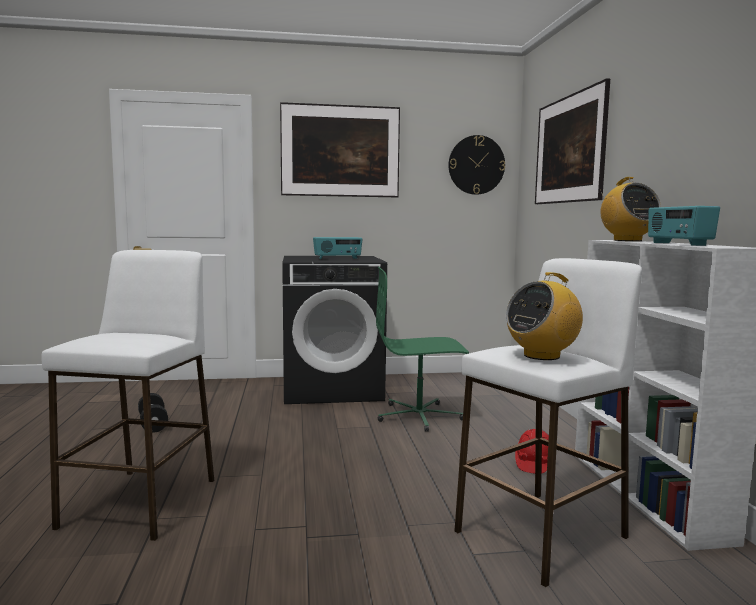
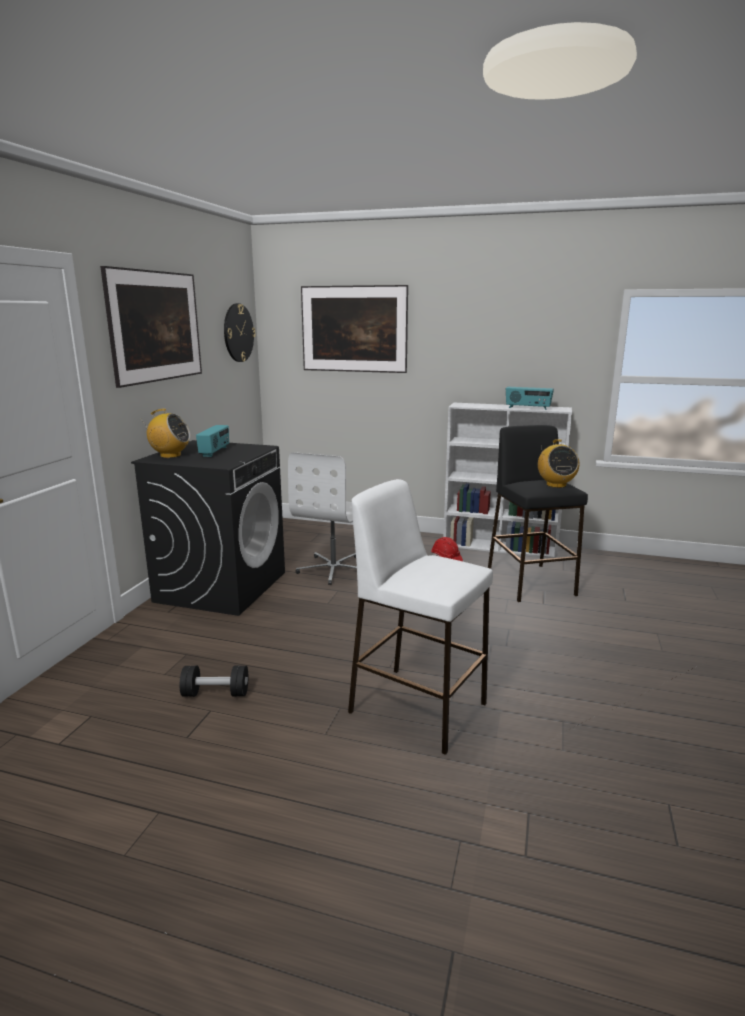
camera: 65 degrees left, 10 degrees up
(419, 416) = (334, 569): green office chair -> white office chair
(541, 534) = (530, 582): white stool -> black stool
(627, 240) = (474, 405): radio -> radio (170, 455)

